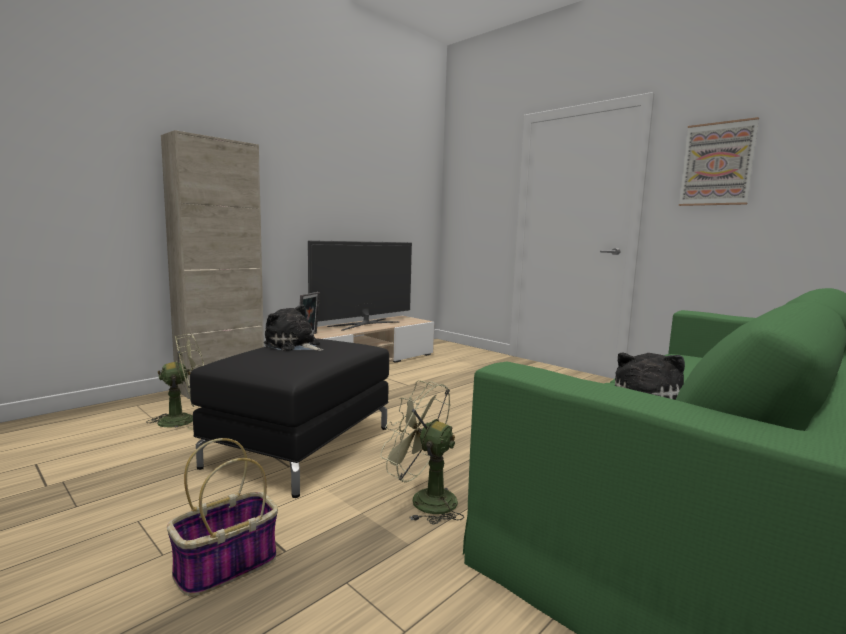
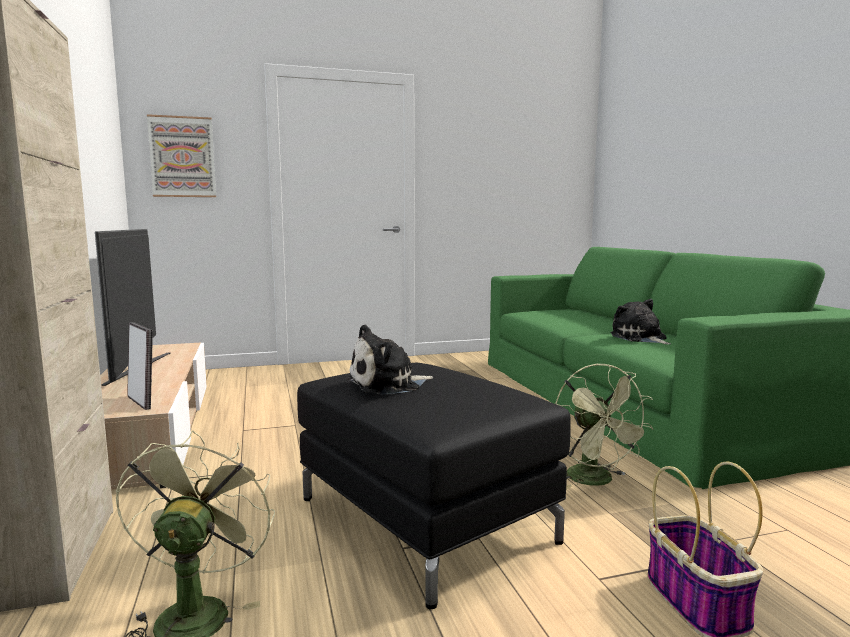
camera: 60 degrees left, 0 degrees up
(423, 500) = (597, 481): green fan -> green fan turned 75 degrees counterclockwise
(717, 164) = (471, 151): picture -> picture (182, 157)

